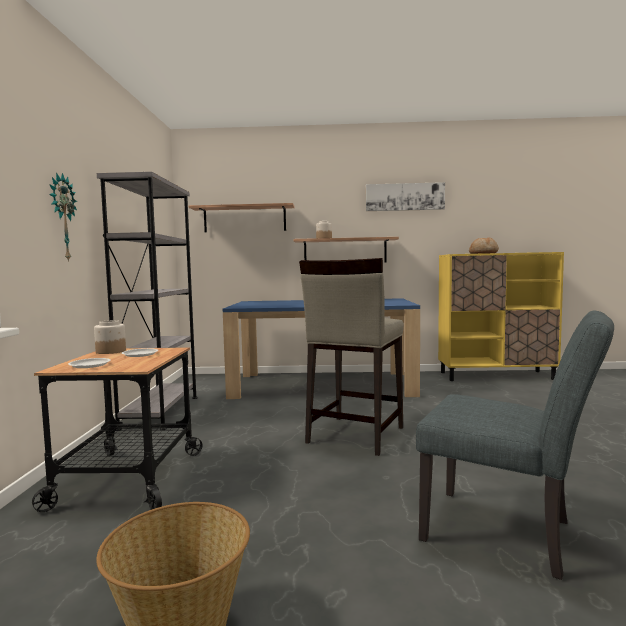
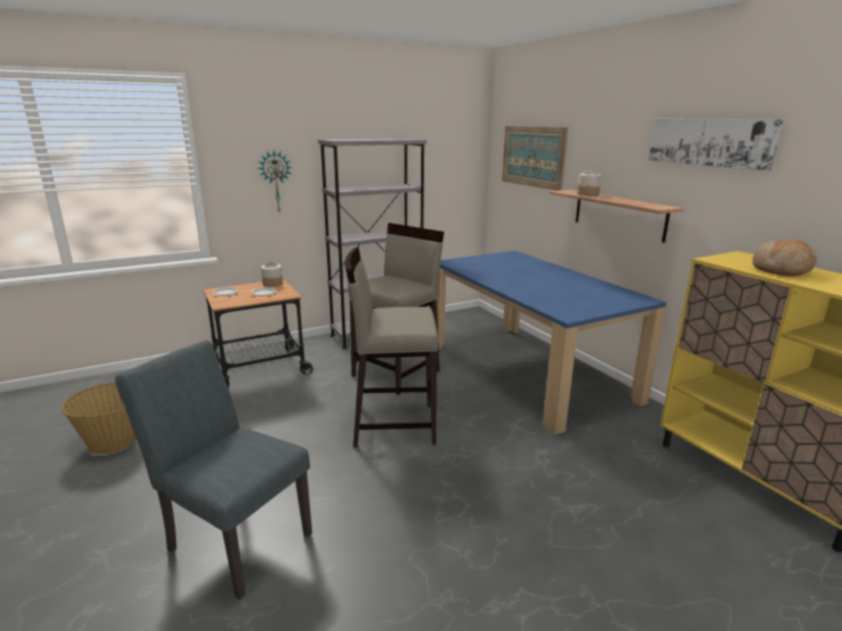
camera: 60 degrees right, 15 degrees up
(244, 219) = (533, 156): shelf -> picture
(262, 419) = (397, 373): none -> beige stool
(509, 534) = (233, 538): grey chair -> grey chair turned 120 degrees clockwise

